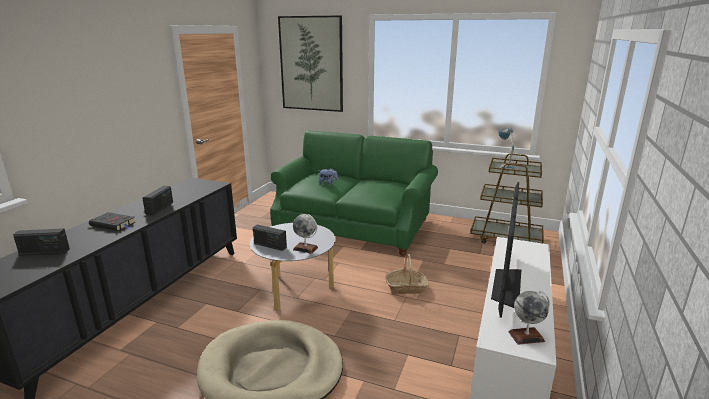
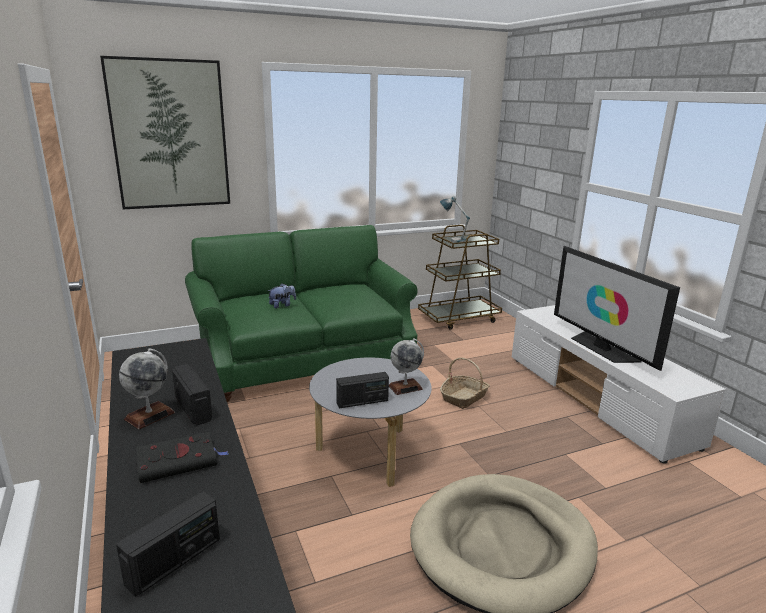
camera: 45 degrees left, 0 degrees up
(526, 336) = (680, 378): globe -> globe (150, 416)

